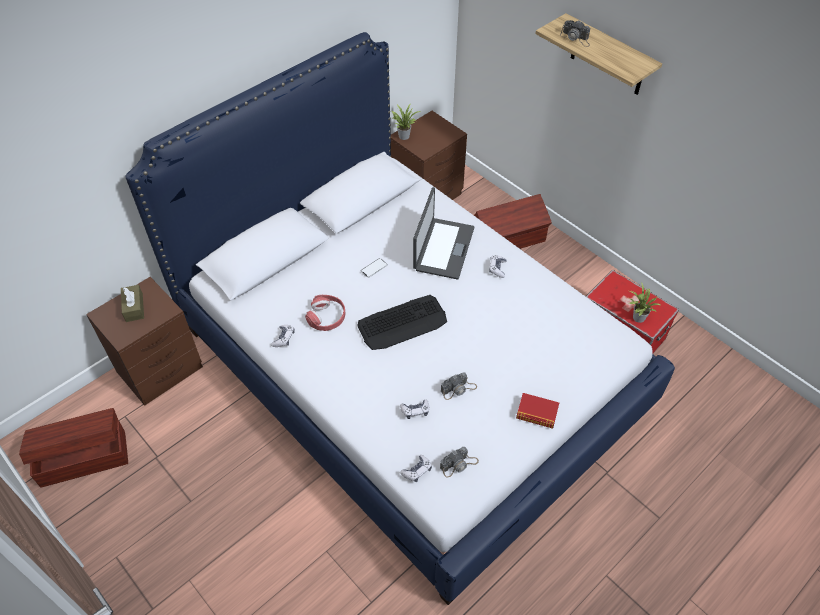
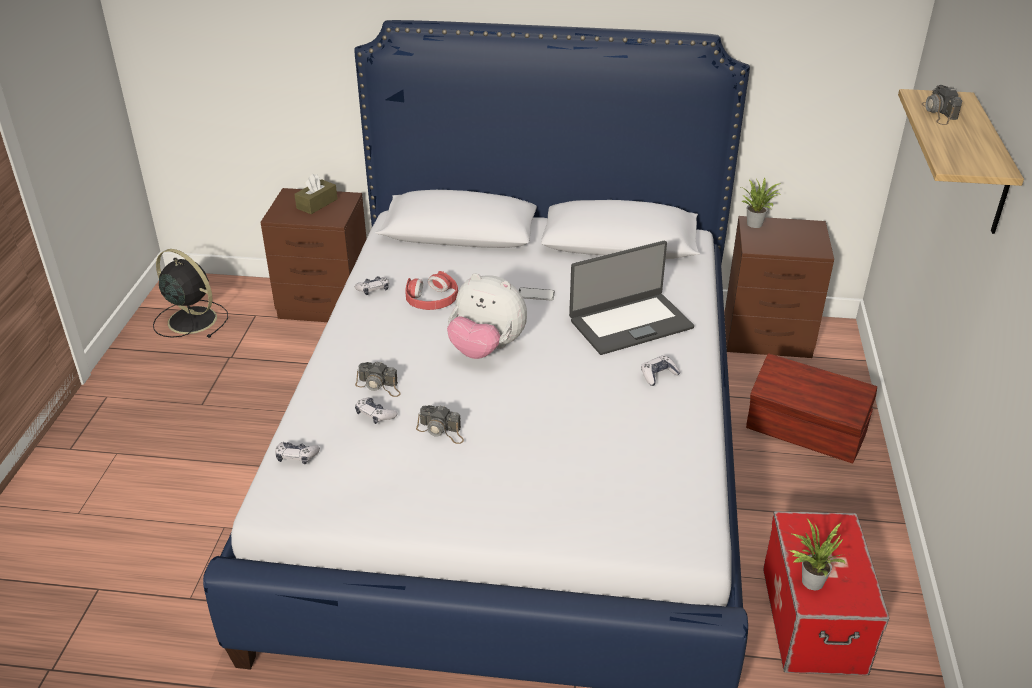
camera: 50 degrees right, 15 degrees down
(82, 457) = (190, 319): brown storage box -> black fan
(403, 323) = (486, 349): keyboard -> plush toy
(459, 464) = (336, 484): camera -> camera (379, 386)
(537, 413) = (480, 513): book -> none

